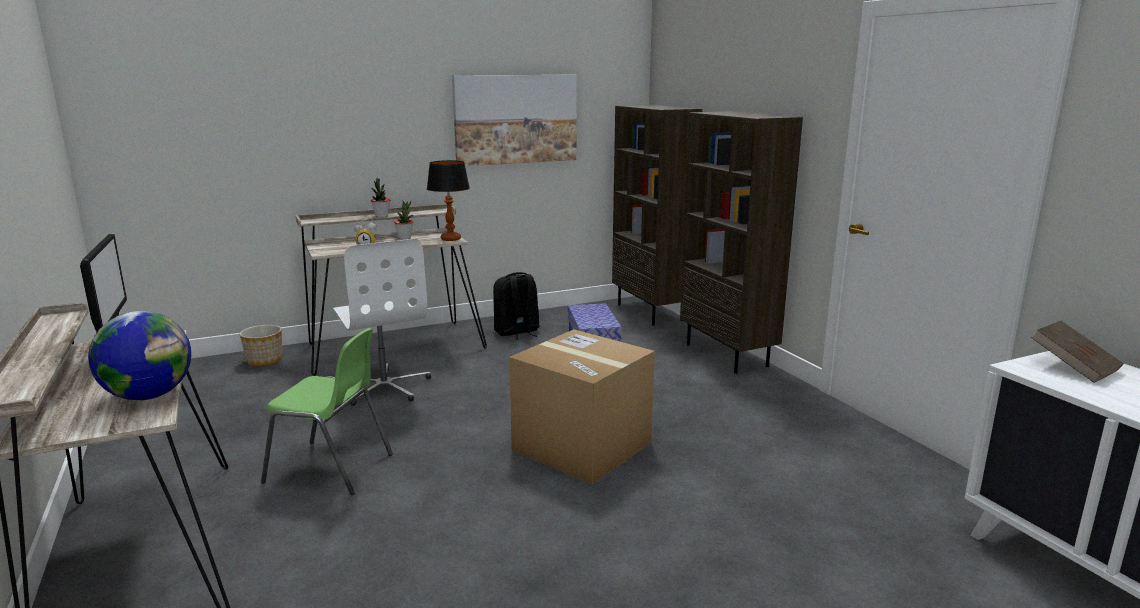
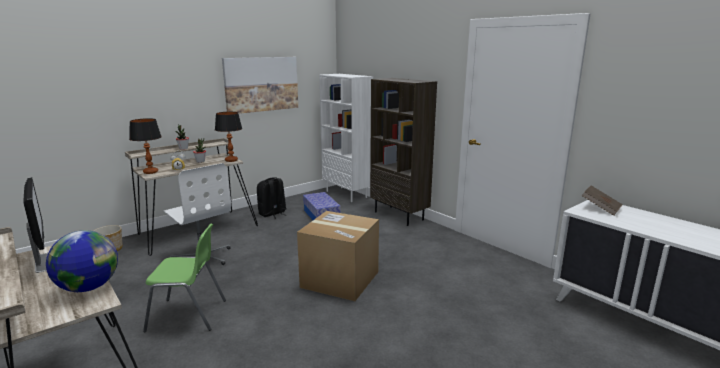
camera: 15 degrees left, 0 degrees up
(325, 248) = (150, 172): none -> table lamp
(650, 312) = (347, 194): brown bookcase -> white bookcase

